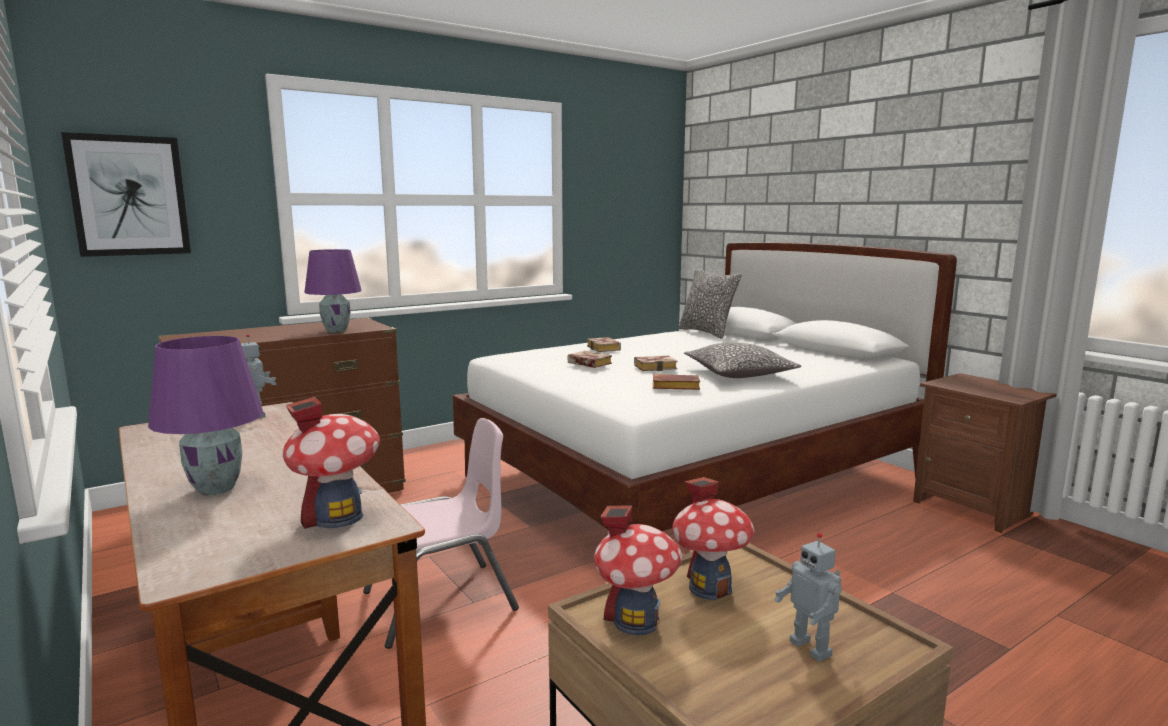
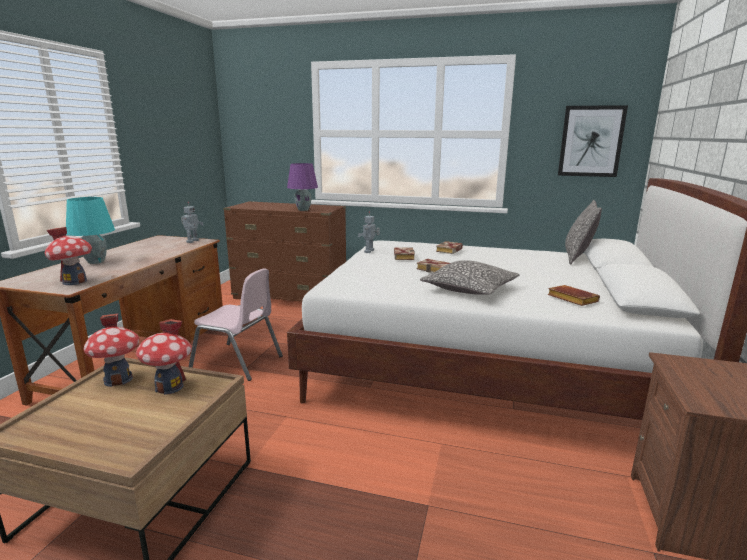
camera: 50 degrees right, 5 degrees up
(129, 196) = (251, 132): picture -> picture (591, 141)
(217, 488) = (96, 262): purple table lamp -> turquoise table lamp
(674, 387) = (393, 283): brown book -> brown book (570, 299)
(812, 648) = (112, 431): toy robot -> toy robot (370, 251)

